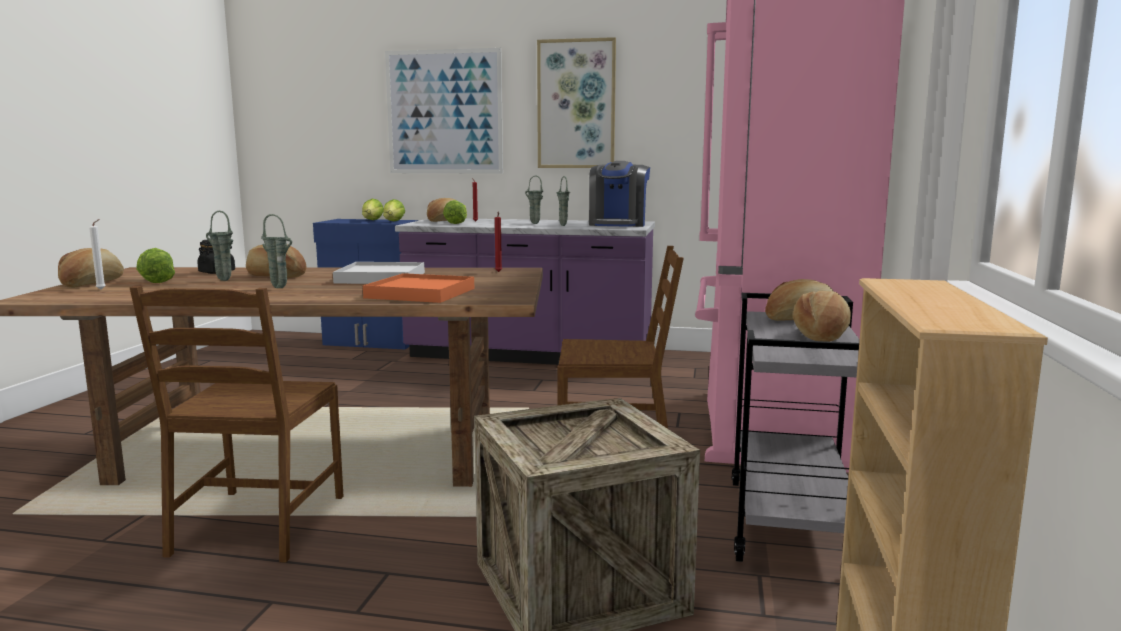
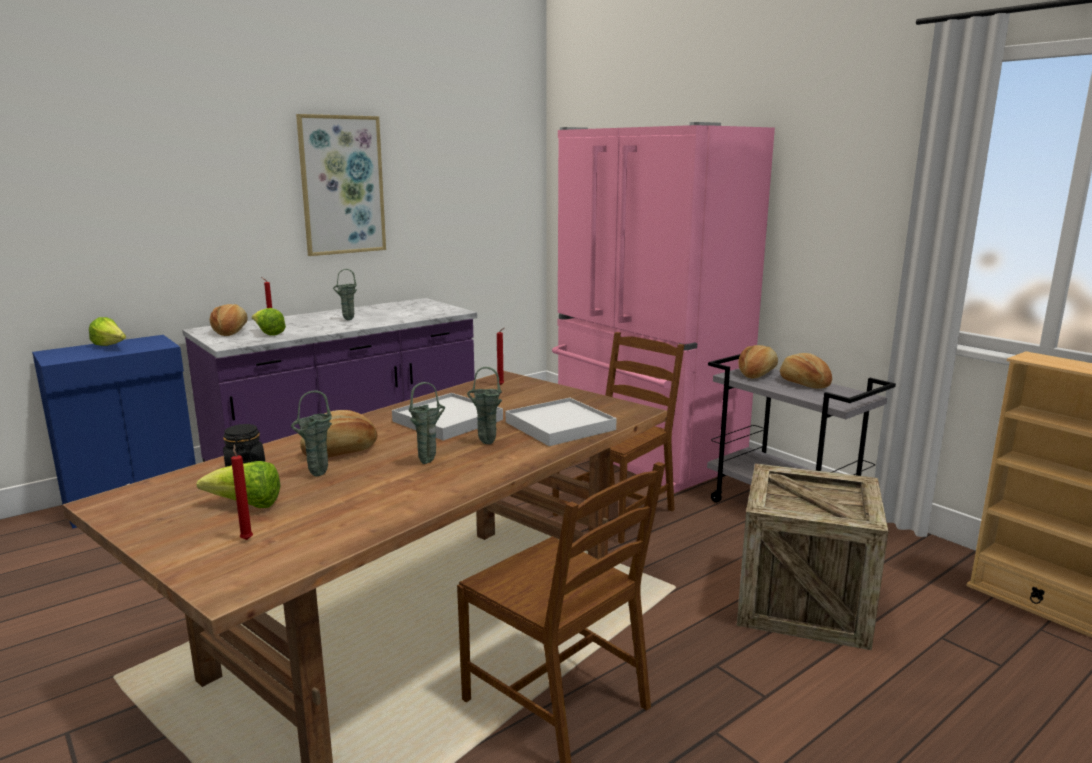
camera: 50 degrees left, 5 degrees up
(92, 284) = (180, 540): bread -> none
(102, 289) = (246, 539): white candle -> red candle
(393, 222) = (152, 343): lettuce -> none
(420, 293) = (559, 426): orange tray -> white tray
(444, 112) = (184, 197): picture -> none
(562, 225) = (386, 318): green vase -> green vase (485, 443)
(618, 224) = (424, 308): coffee machine -> none

